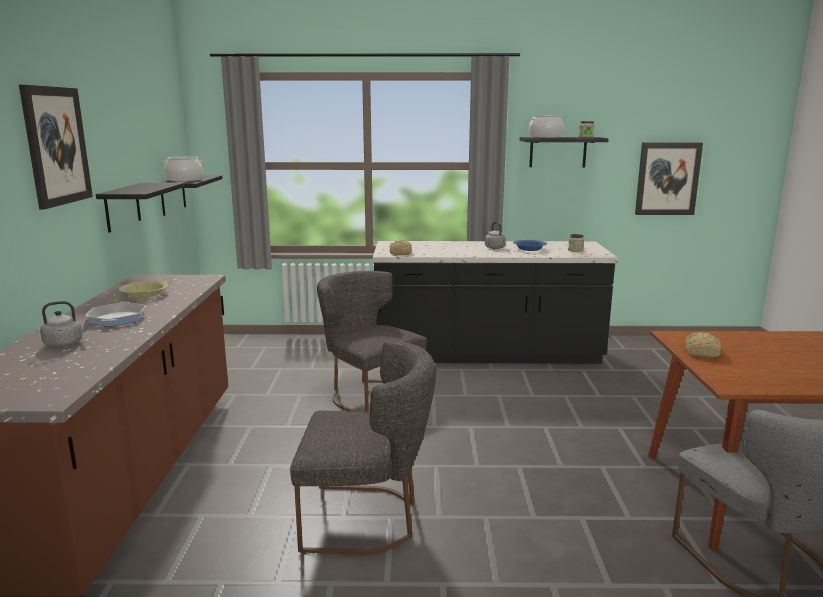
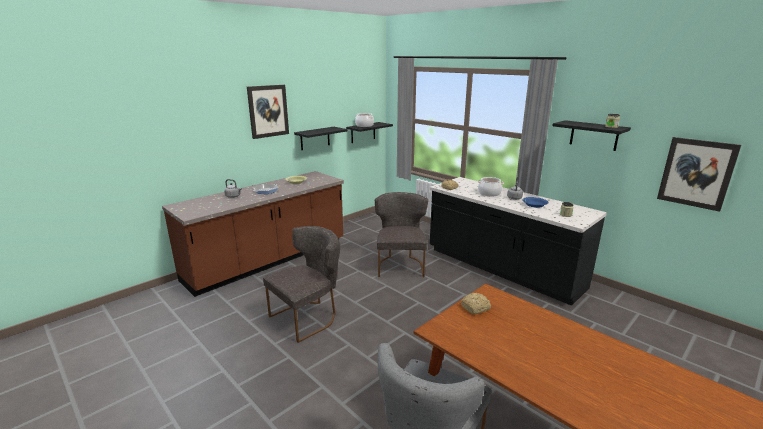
camera: 45 degrees right, 5 degrees up
(367, 519) = (308, 317): grey chair -> grey chair turned 90 degrees counterclockwise
(545, 137) = (576, 123): cooking pot -> cooking pot (489, 193)

